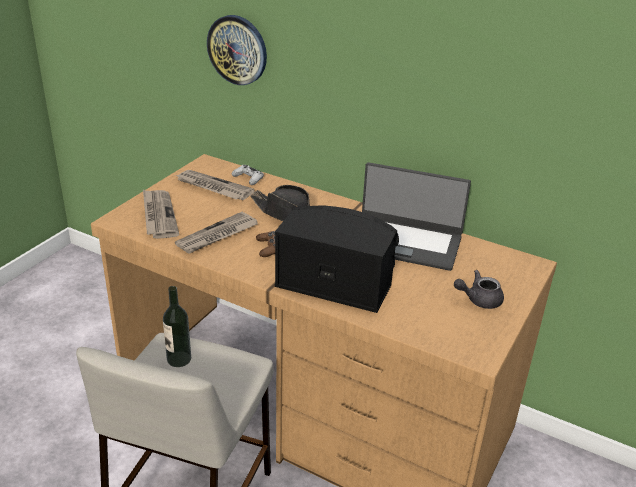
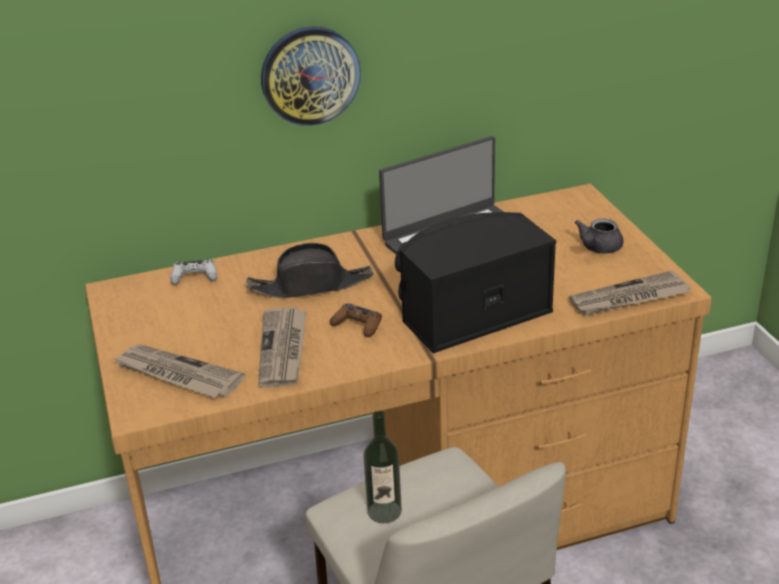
camera: 45 degrees left, 0 degrees up
(213, 187) = (175, 309): newspaper -> newspaper (629, 298)
(237, 50) = (115, 105): wall clock -> wall clock (310, 75)

